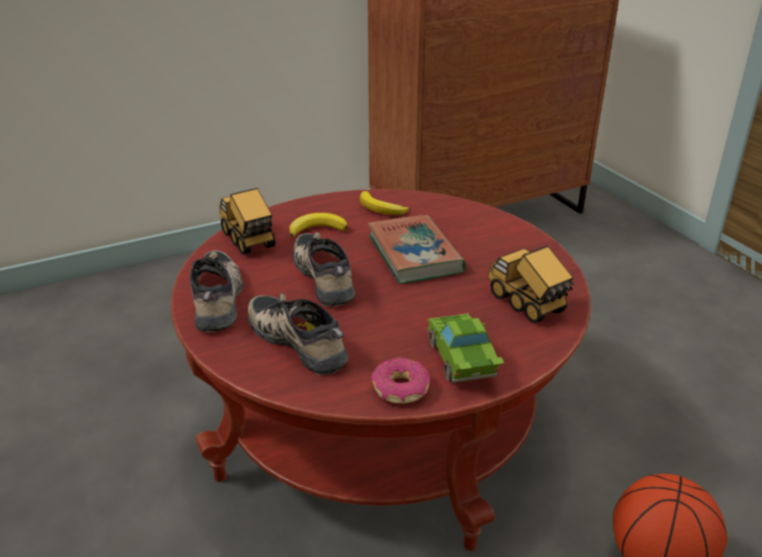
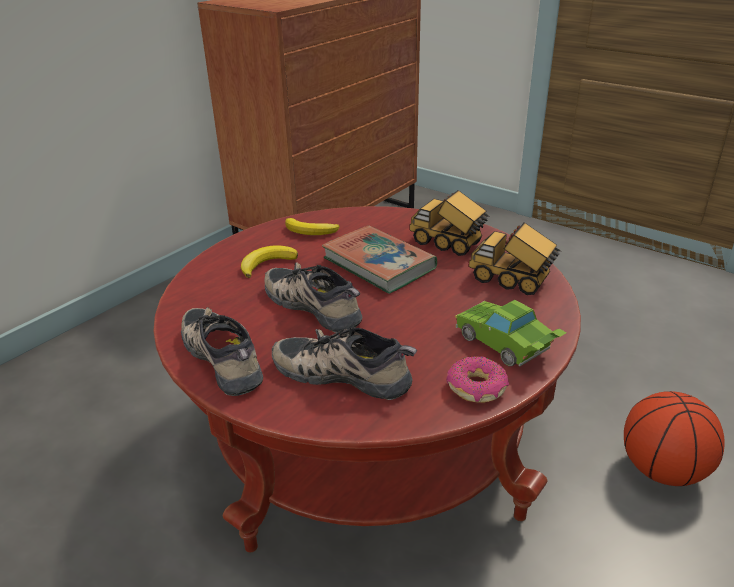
camera: 25 degrees left, 0 degrees up
(249, 241) = (207, 292): toy truck -> toy truck (448, 244)

